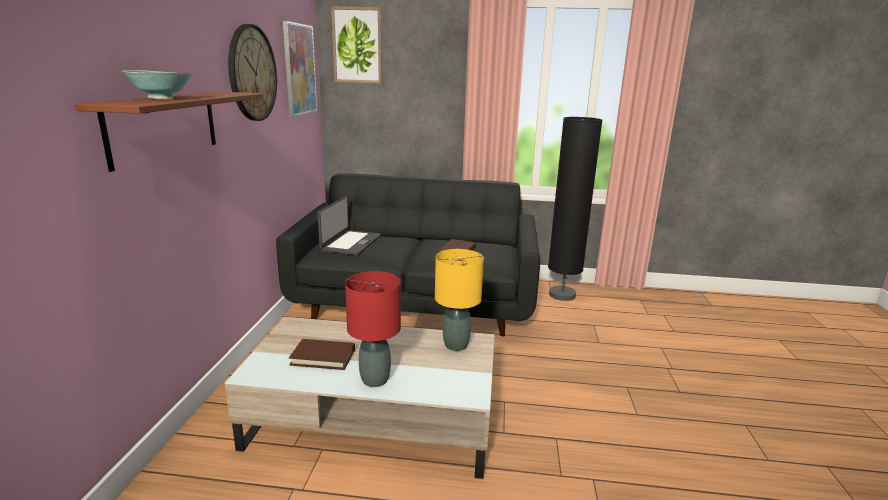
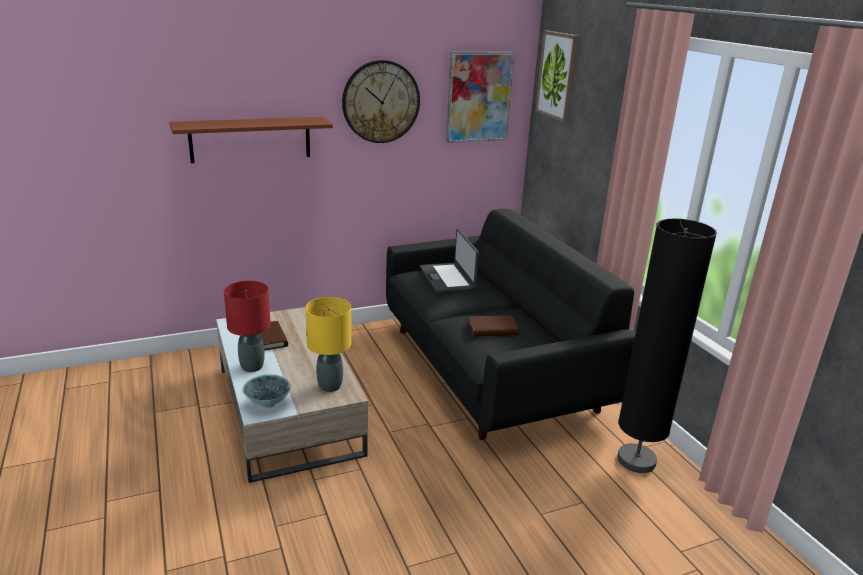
camera: 60 degrees right, 5 degrees up
(161, 99) = (223, 123): bowl -> bowl (267, 403)
(350, 243) = (447, 278): laptop -> laptop turned 90 degrees clockwise

